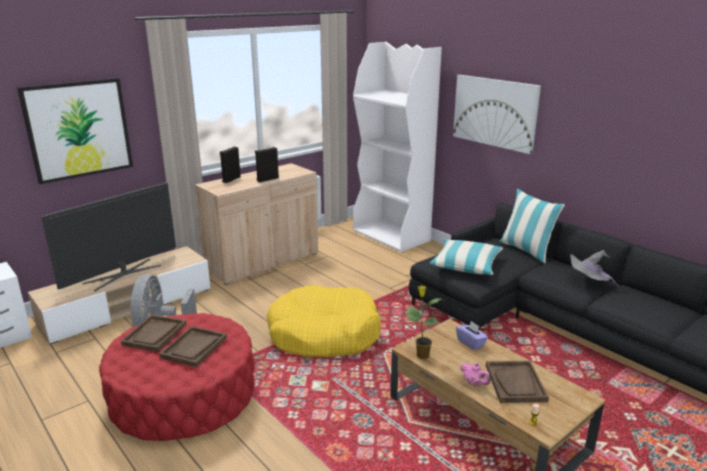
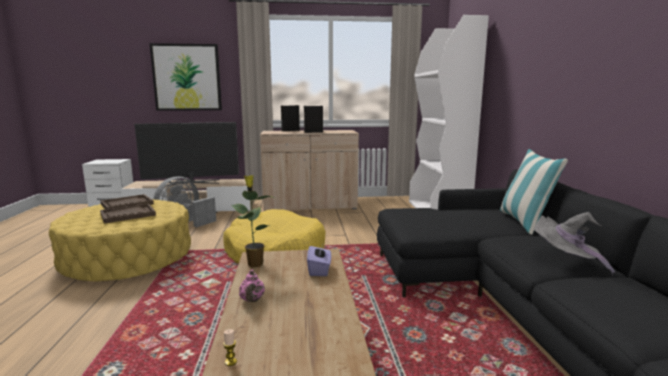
camera: 35 degrees right, 10 degrees down
(183, 395) = (128, 258): red ottoman -> yellow ottoman
(466, 265) = (427, 217): pillow -> none
(494, 112) = (524, 69): picture -> none
(515, 383) = (294, 317): brown tray -> none

